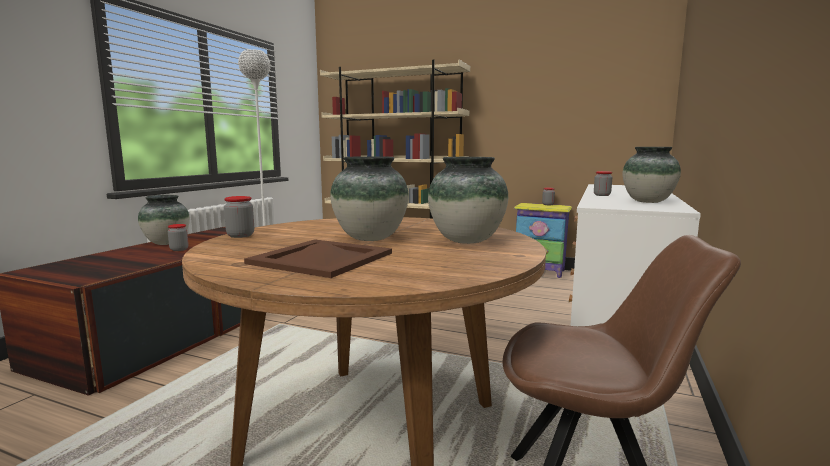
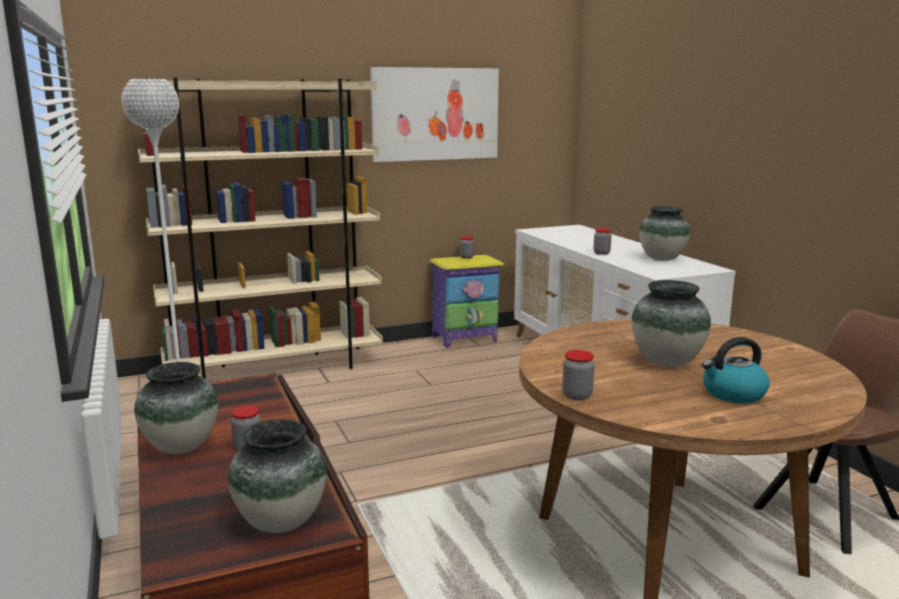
camera: 45 degrees left, 5 degrees up
(321, 258) = (733, 394): brown tray -> kettle
(466, 241) = (721, 343): vase -> vase (281, 523)
(532, 88) = (435, 114): none -> picture

